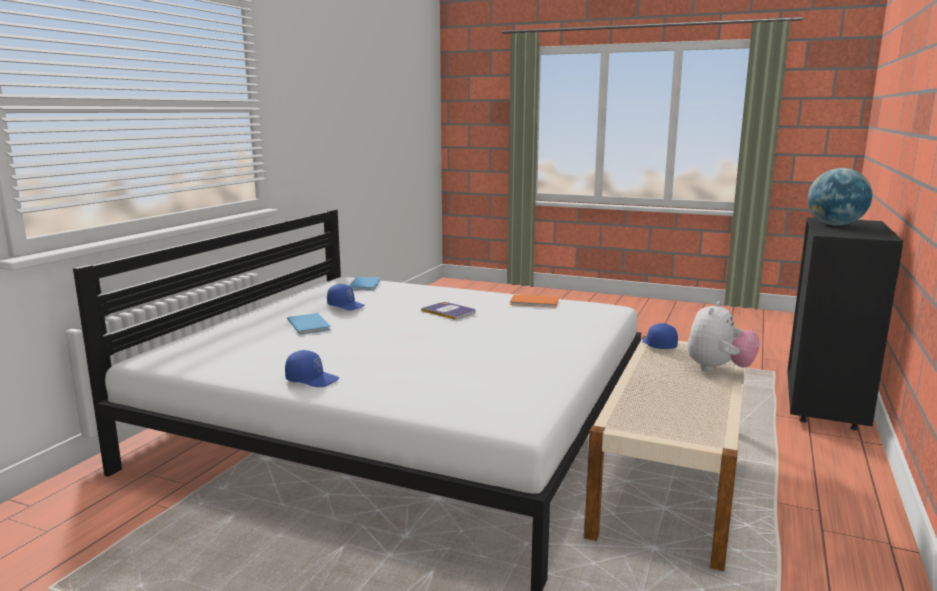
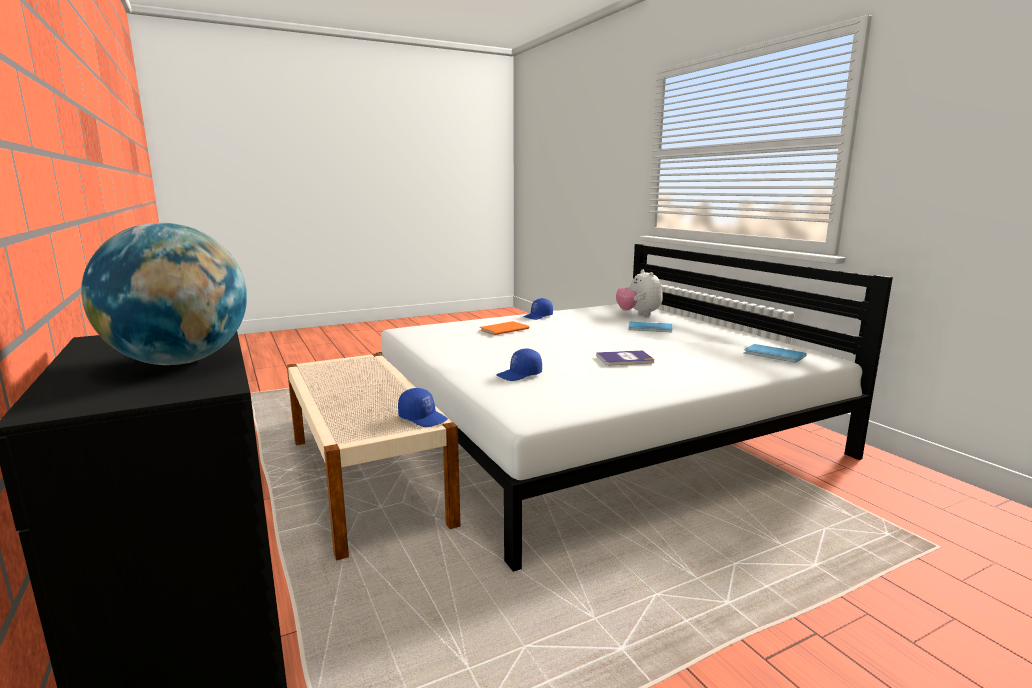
camera: 130 degrees right, 0 degrees up
(346, 306) = (689, 338): blue cap -> blue cap (520, 375)
(535, 302) = (607, 393): orange book -> orange book (502, 329)
(718, 369) = (337, 411): plush toy -> plush toy (638, 314)

